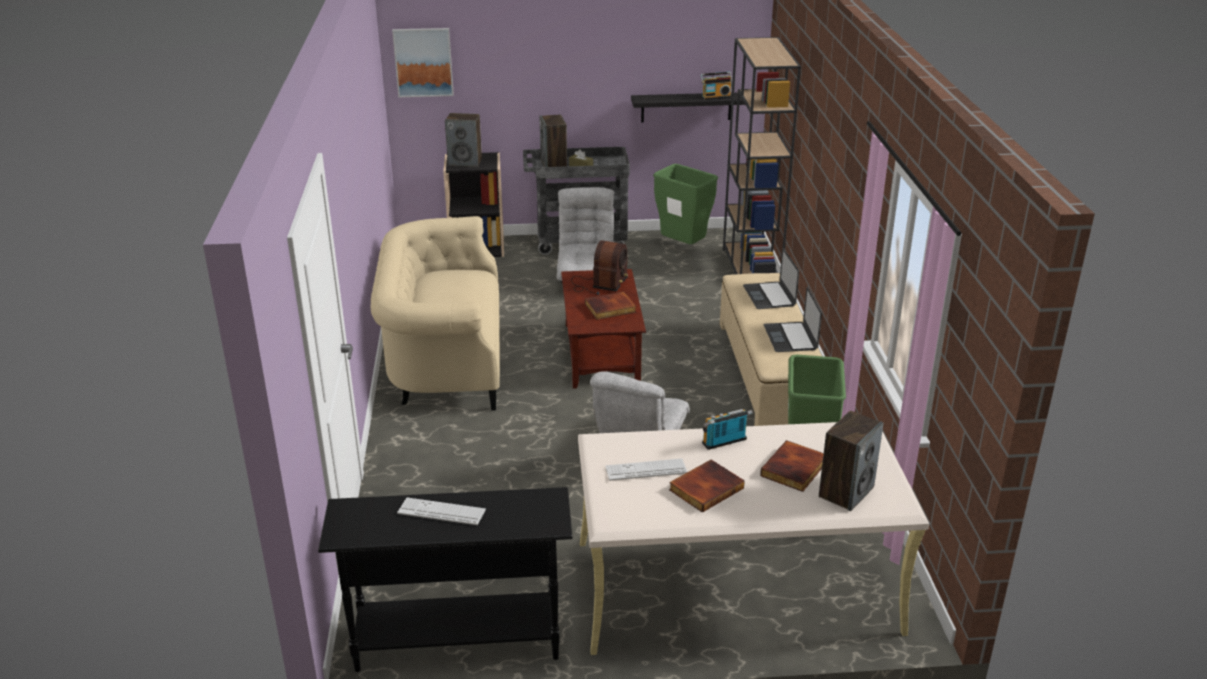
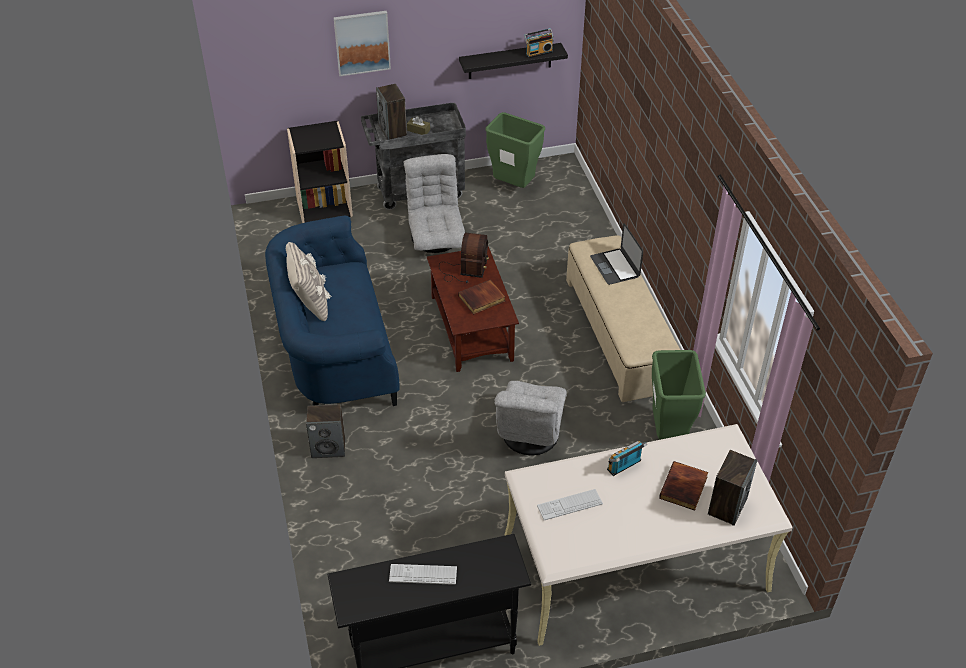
camera: 10 degrees left, 15 degrees up
(422, 294) = (311, 302): none -> beige pillow
(423, 62) = (261, 50): picture -> picture (362, 42)
(444, 360) = (335, 352): beige sofa -> blue sofa
(465, 162) = (310, 139): speaker -> speaker (328, 448)
(705, 488) = (620, 517): book -> none
(751, 269) = (581, 208): bookcase -> none
(790, 337) = (642, 315): laptop -> none

